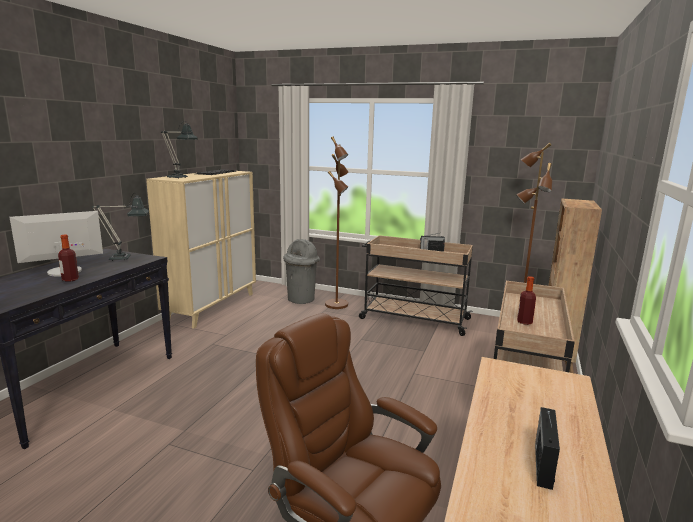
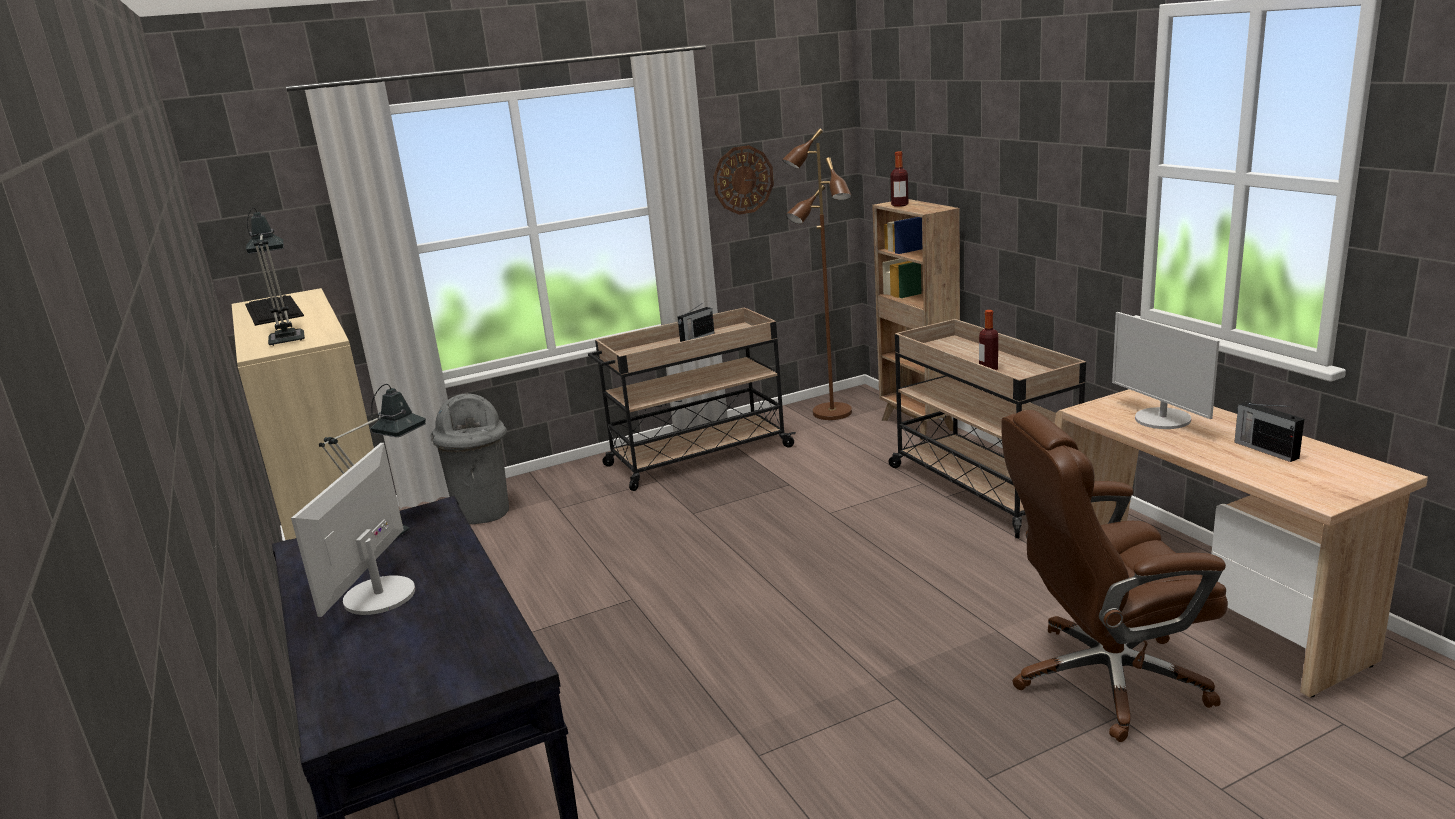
camera: 45 degrees left, 5 degrees up
(70, 279) = (448, 593): bottle -> bottle (899, 205)
(337, 305) = (557, 491): brown floor lamp -> none
(500, 169) = (743, 180): none -> wall clock
(528, 398) = (1162, 419): none -> monitor

